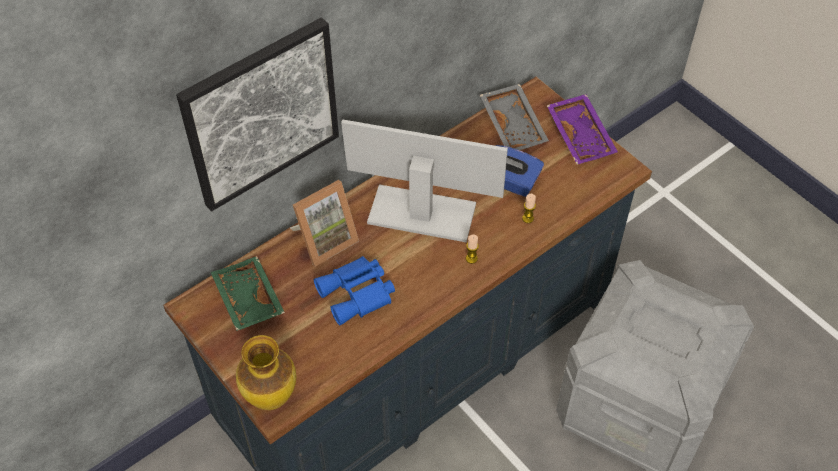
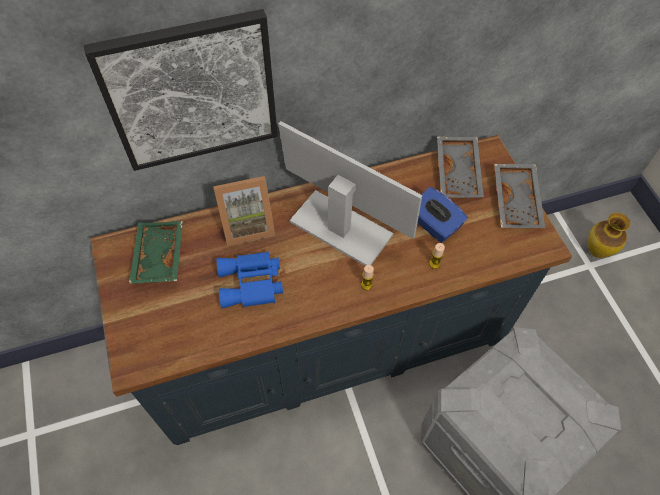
camera: 20 degrees right, 5 degrees up
(270, 398) = (133, 354): vase -> vase (596, 251)
(581, 136) = (517, 201): purple tray -> grey tray

